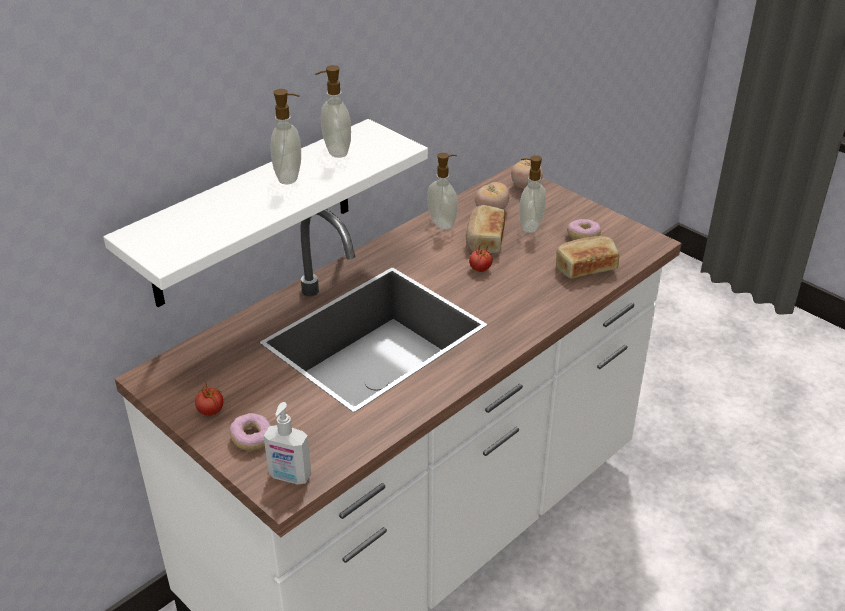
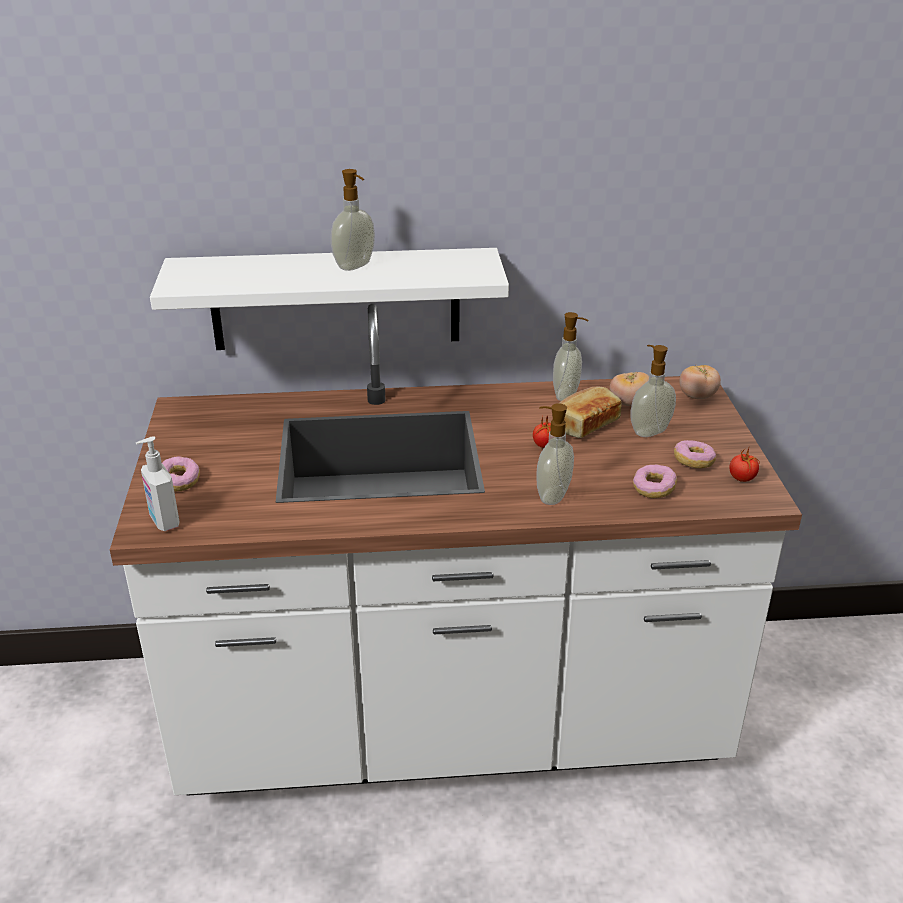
camera: 40 degrees right, 5 degrees down
(211, 411) = (181, 449): tomato -> tomato (742, 478)
(335, 151) = (424, 261): soap dispenser -> soap dispenser (551, 495)
(585, 267) = (653, 489): bread -> donut

